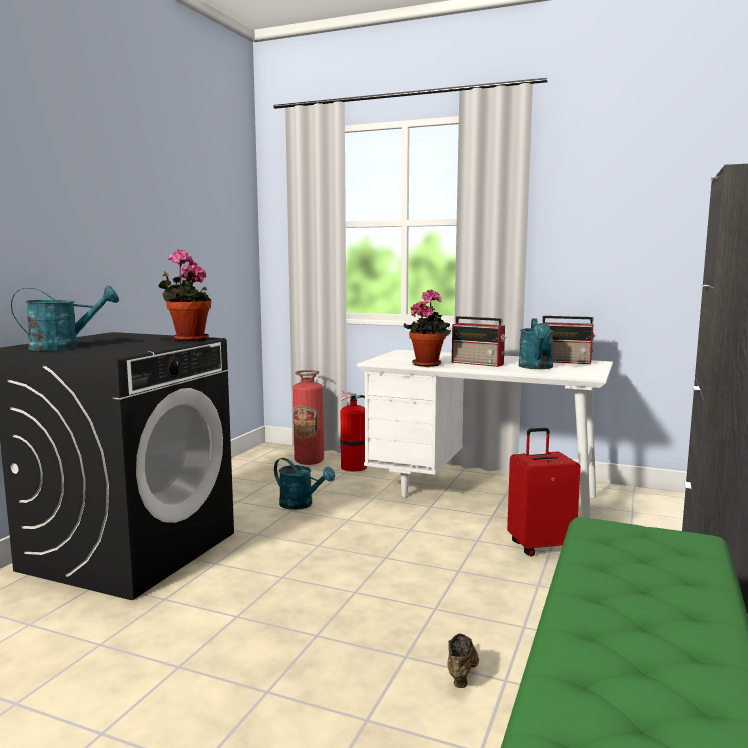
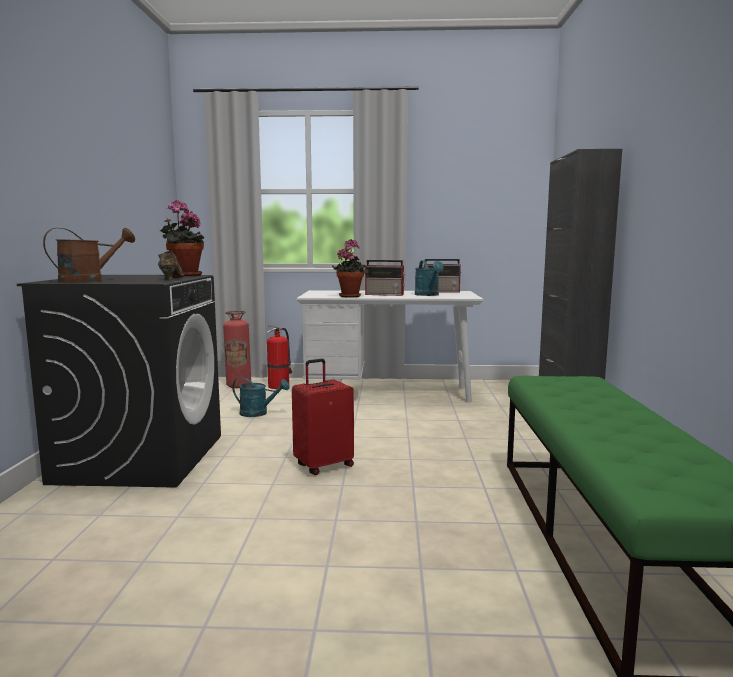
camera: 20 degrees left, 0 degrees up
(64, 347) = (89, 281): turquoise watering can -> brown watering can
(462, 673) = (456, 489): brown shoe -> brown shoe (171, 279)
(540, 546) = (450, 417): red suitcase -> red suitcase (323, 465)

